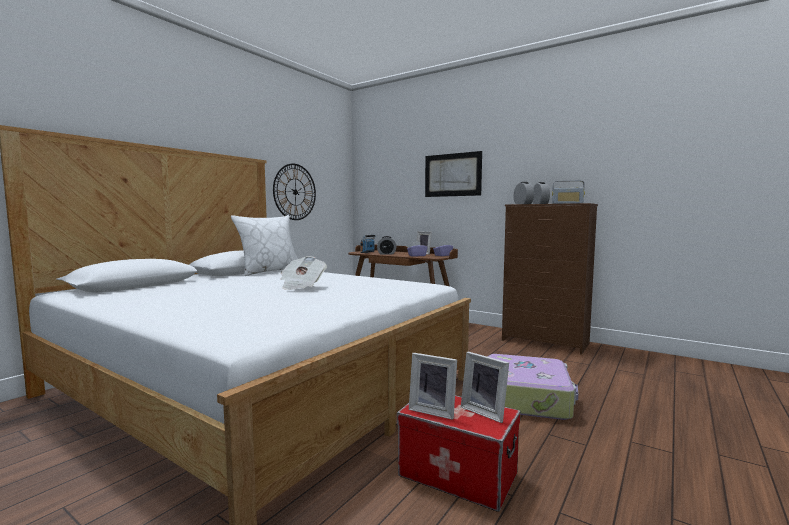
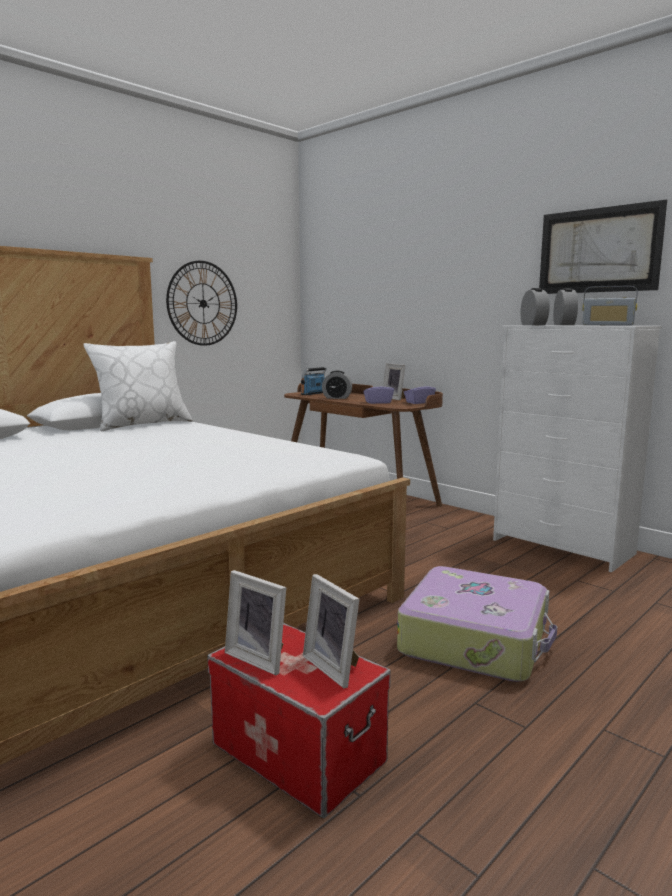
camera: 10 degrees right, 5 degrees up
(301, 286) = (153, 452): newspaper -> none
(452, 175) = (439, 274): picture -> picture (598, 250)
(545, 342) = (563, 547): brown dresser -> white dresser

